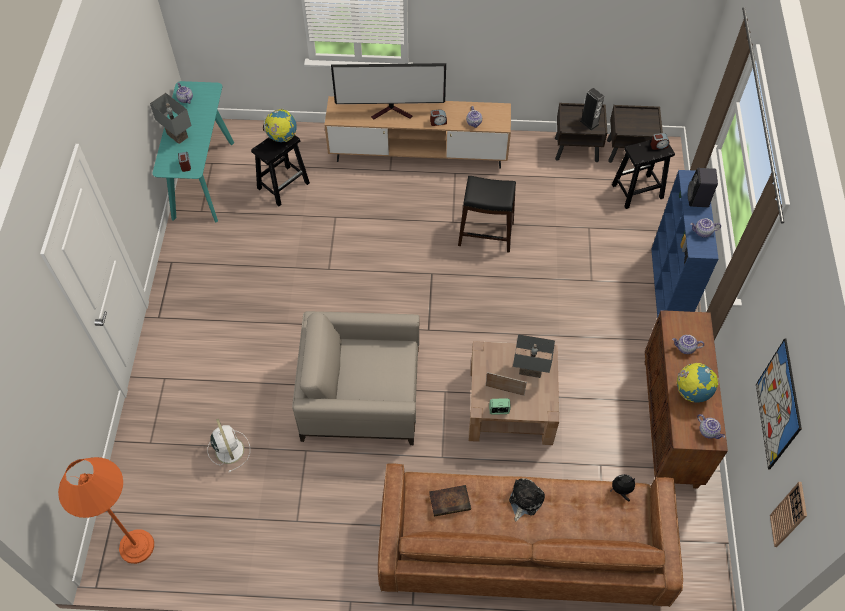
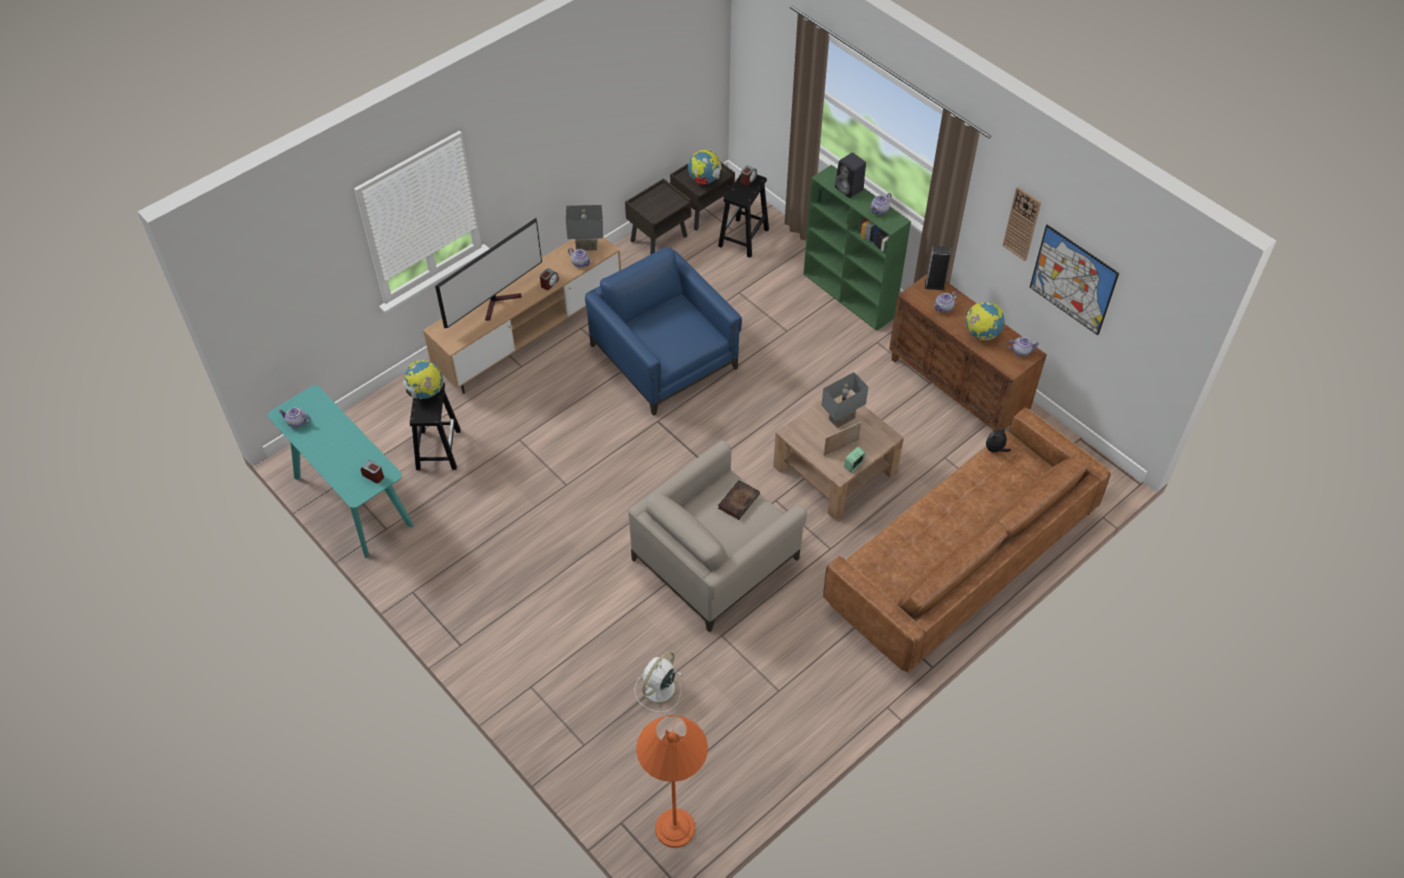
camera: 45 degrees left, 5 degrees down
(176, 136) = (331, 459): grey table lamp -> grey table lamp (586, 246)
(229, 449) = (658, 689): white fan -> white fan turned 75 degrees counterclockwise
(450, 501) = (894, 557): book -> book (739, 500)
(485, 234) = (664, 357): black stool -> blue armchair
(525, 500) = (942, 512): plush toy -> none
(589, 123) = (667, 202): speaker -> speaker (934, 284)
(634, 126) = (704, 180): none -> globe
(668, 290) = (849, 296): blue bookcase -> green bookcase
(788, 515) = (1150, 346): wall clock -> wall clock (1022, 223)

